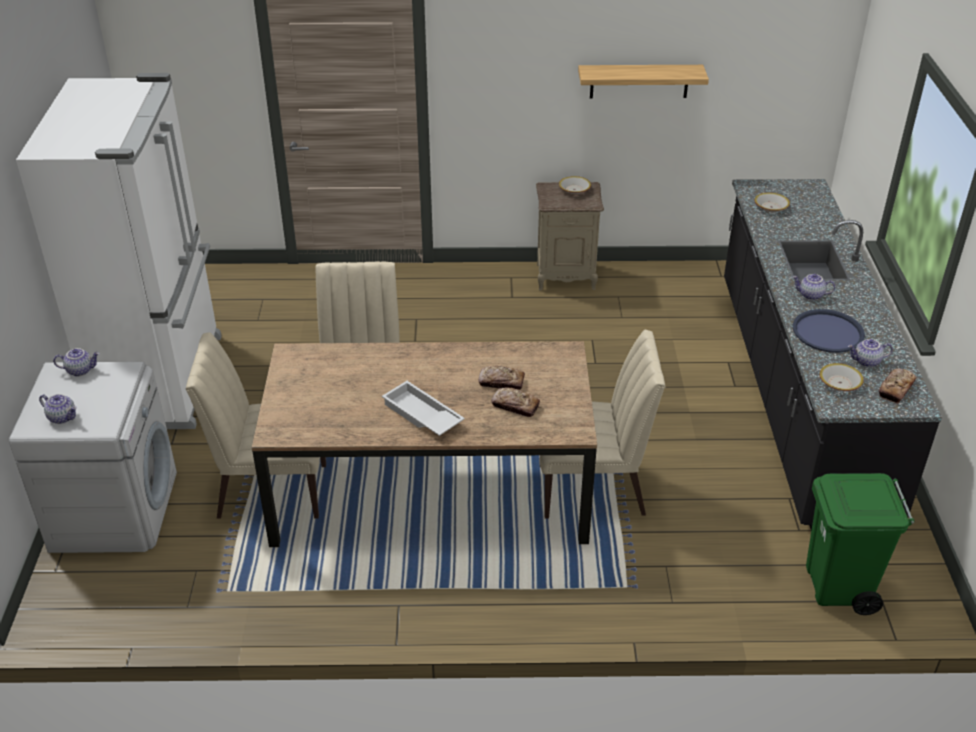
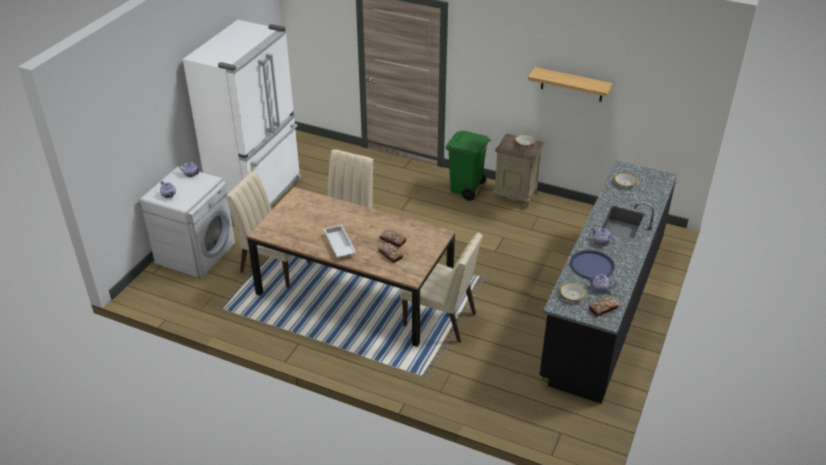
camera: 25 degrees right, 0 degrees up
(838, 587) = (540, 417): green trash can -> green trash can (466, 189)

